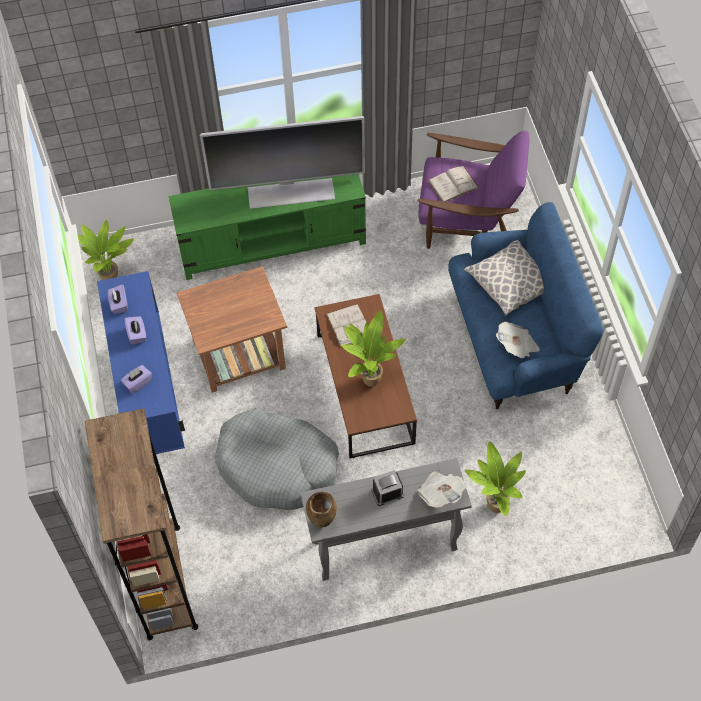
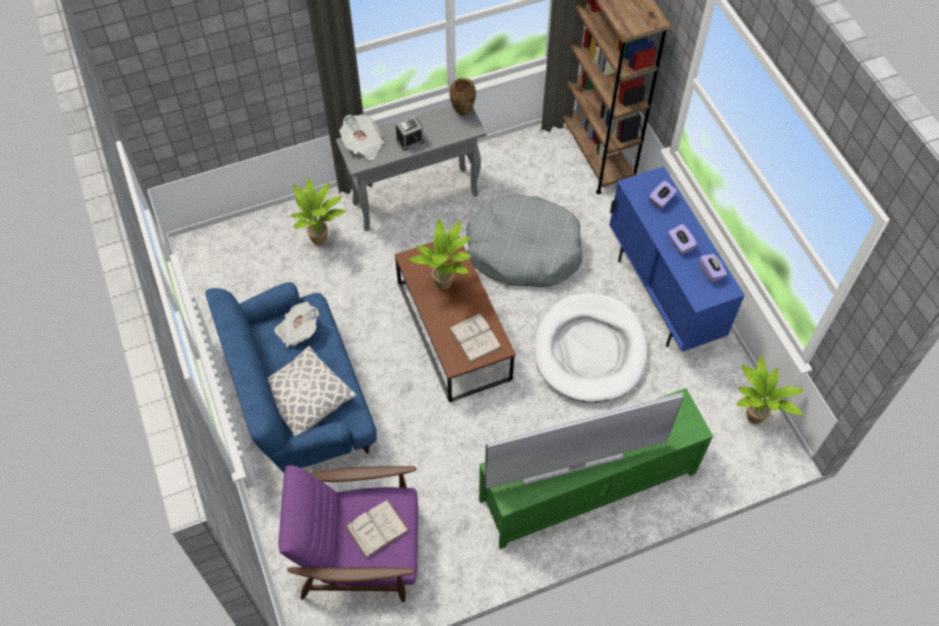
camera: 170 degrees right, 0 degrees up
(237, 355) = (590, 350): brown side table -> white dog bed

